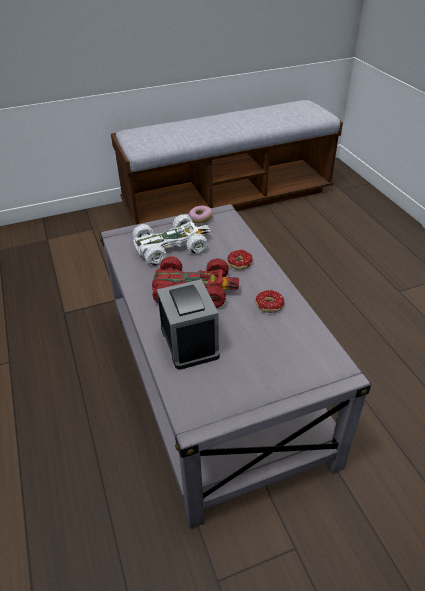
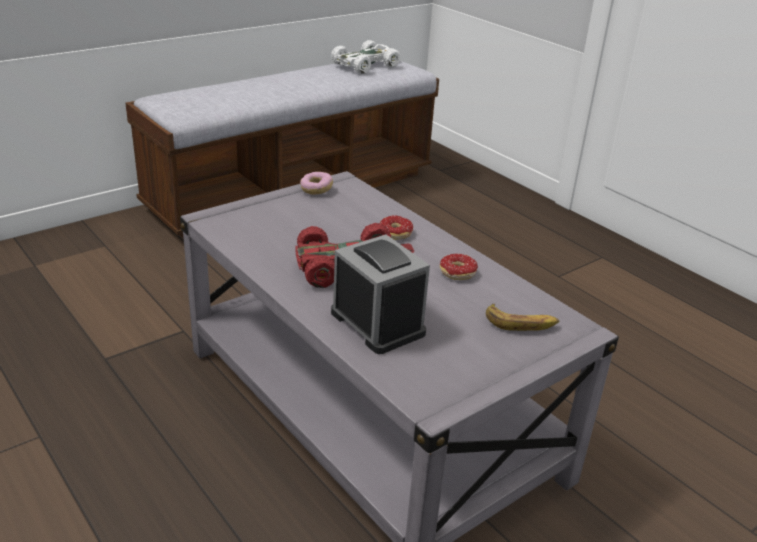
camera: 20 degrees left, 10 degrees down
(171, 246) = (293, 223): white toy car -> white toy car (366, 65)
(296, 359) = (521, 323): none -> banana

